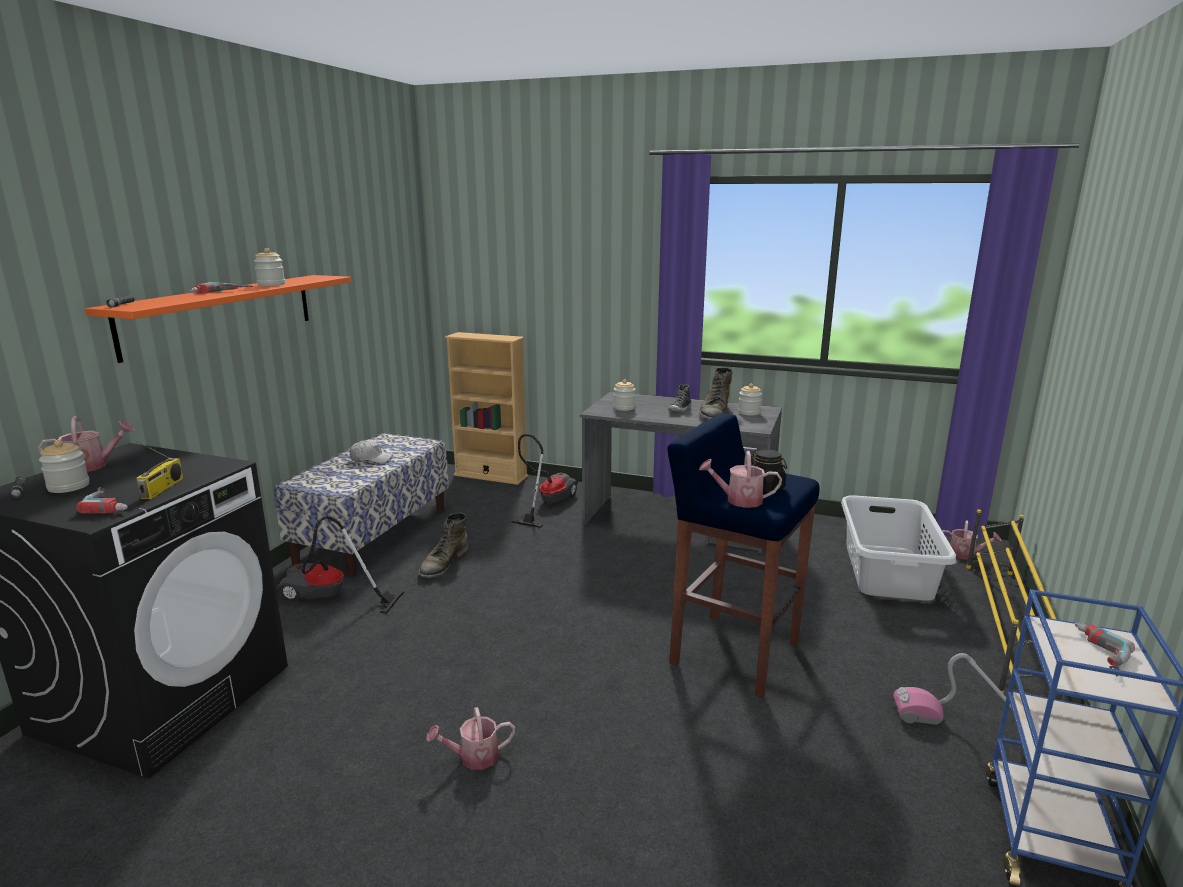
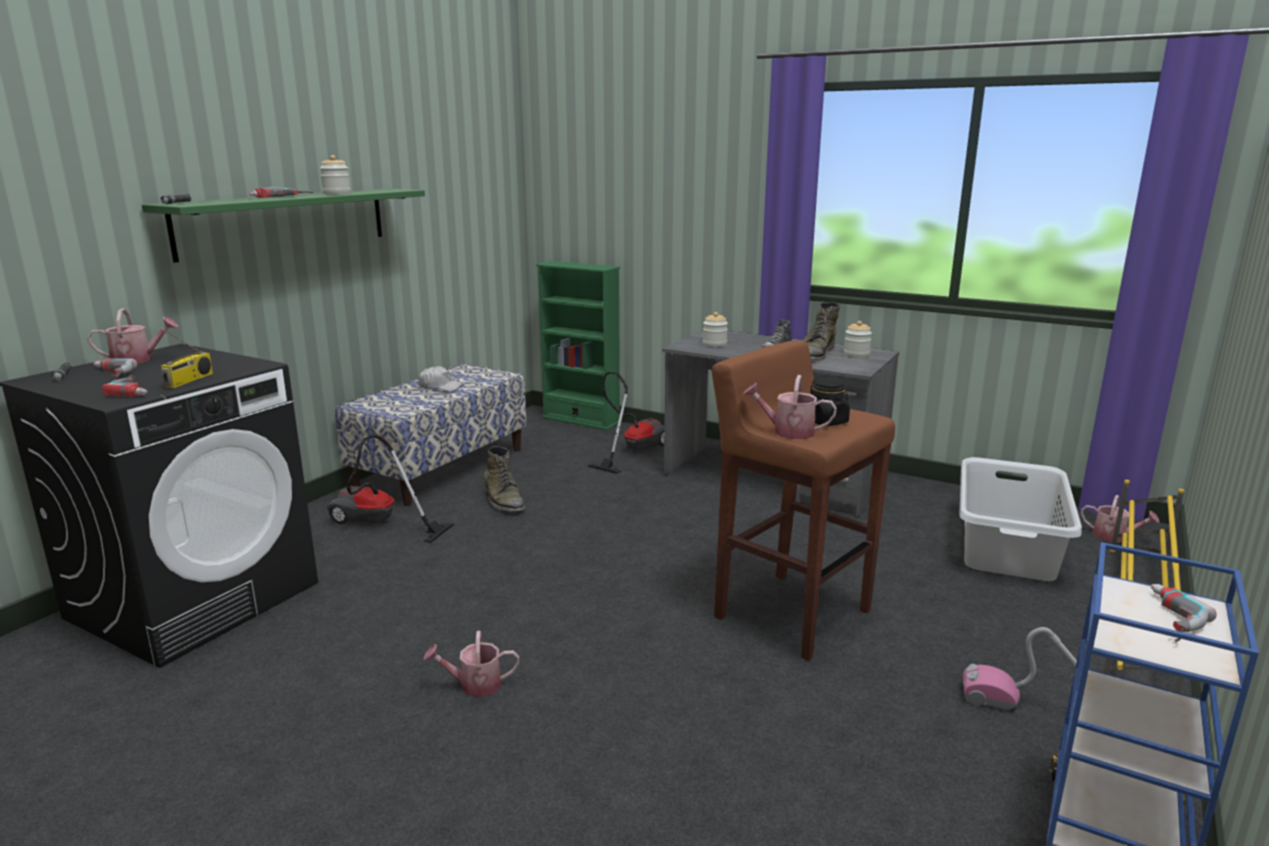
camera: 10 degrees right, 0 degrees up
(69, 486) = (107, 375): jar -> power drill
(222, 314) = (286, 221): orange shelf -> green shelf
(443, 563) = (503, 501): green boot -> green boot turned 60 degrees counterclockwise
(491, 476) = (581, 420): beige bookcase -> green bookcase
(732, 652) = (790, 613): blue stool -> brown stool

